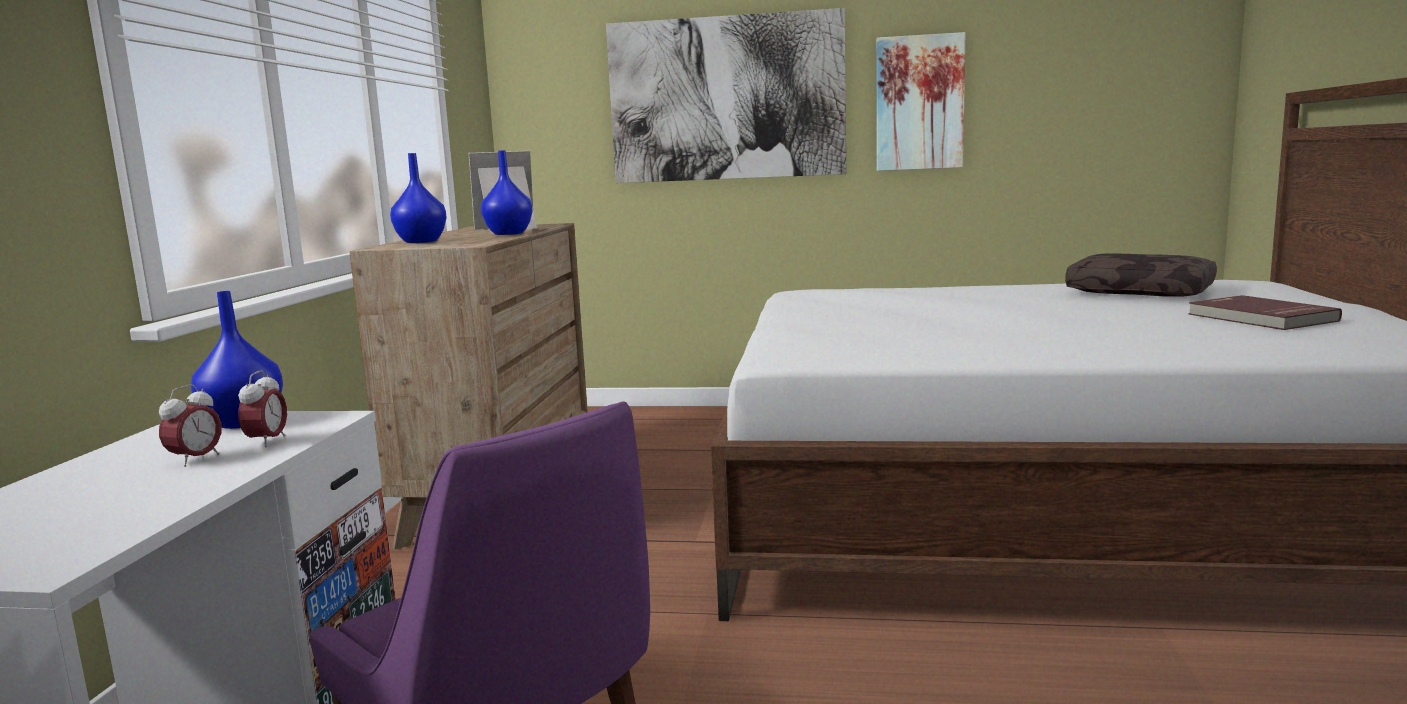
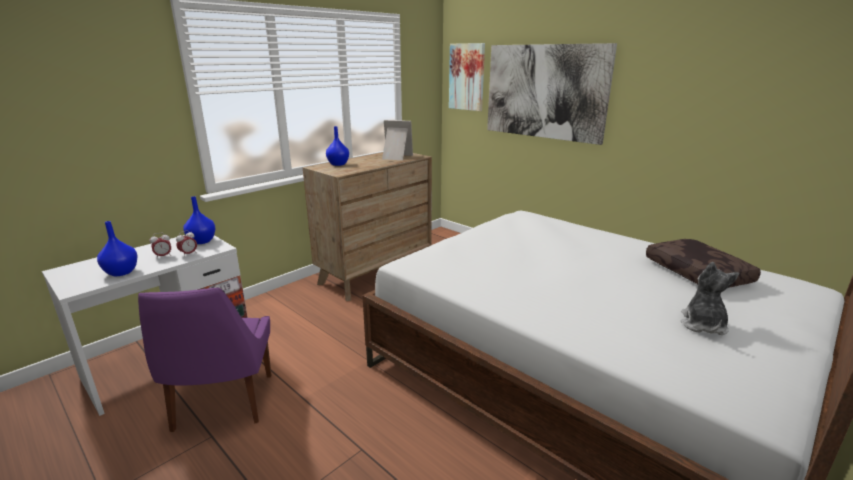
camera: 35 degrees right, 10 degrees up
(509, 233) = (380, 164): blue vase -> blue vase (121, 272)
(919, 103) = (653, 107): picture -> picture (467, 77)
(1259, 318) = (702, 325): red book -> plush toy

